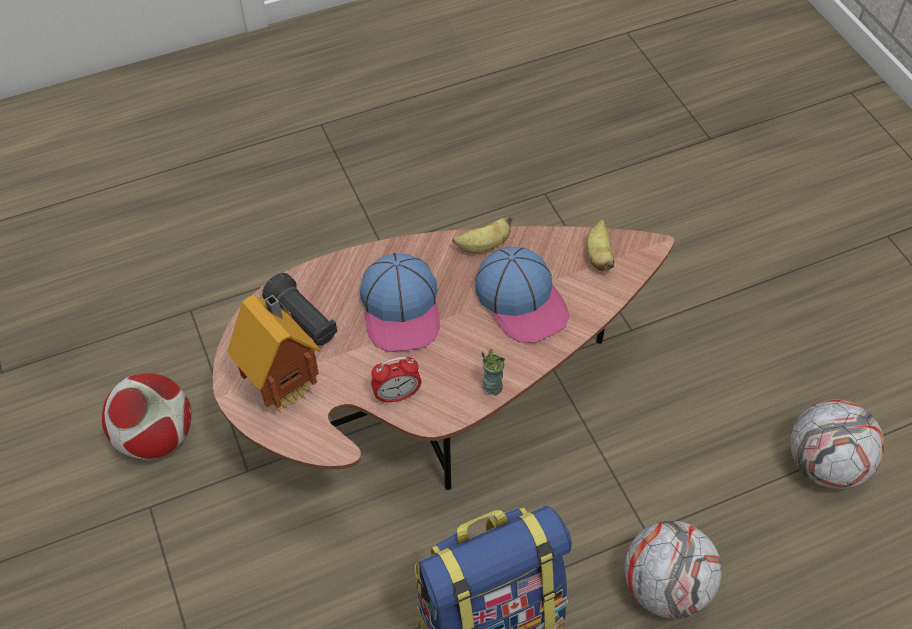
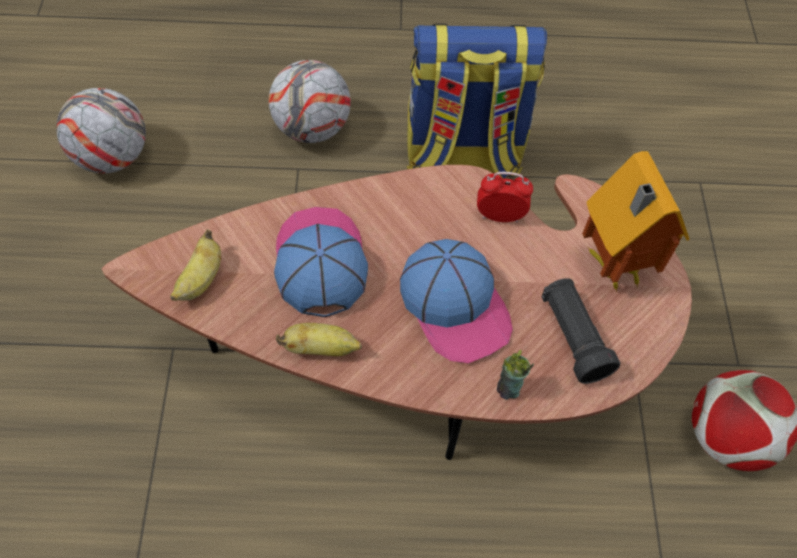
camera: 160 degrees left, 5 degrees up
(401, 310) = (456, 306): cap -> cap turned 135 degrees clockwise
(492, 387) = (402, 188): cup -> cup (508, 389)

